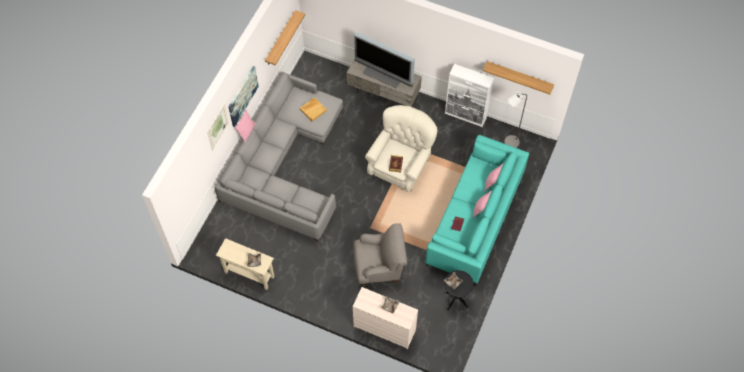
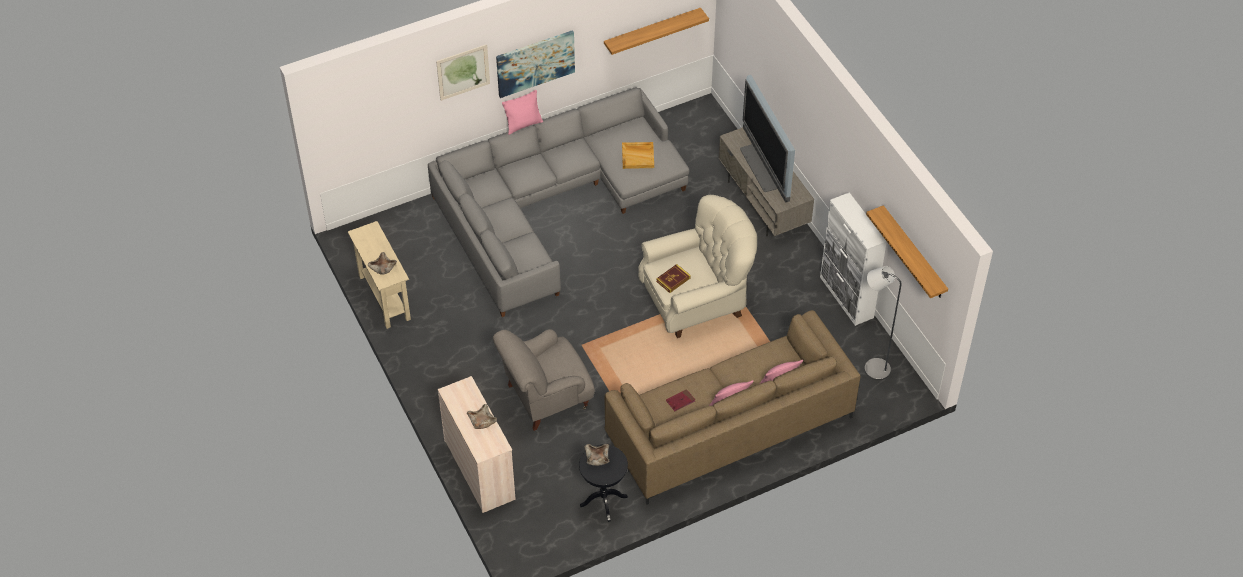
camera: 40 degrees right, 10 degrees down
(379, 267) = (545, 397): grey armchair -> grey armchair turned 120 degrees clockwise
(475, 218) = (729, 426): turquoise sofa -> brown sofa

